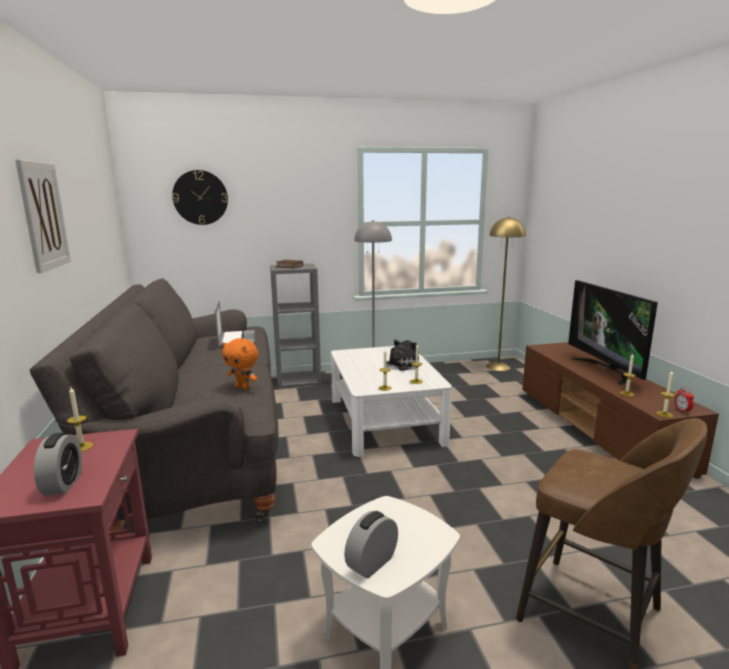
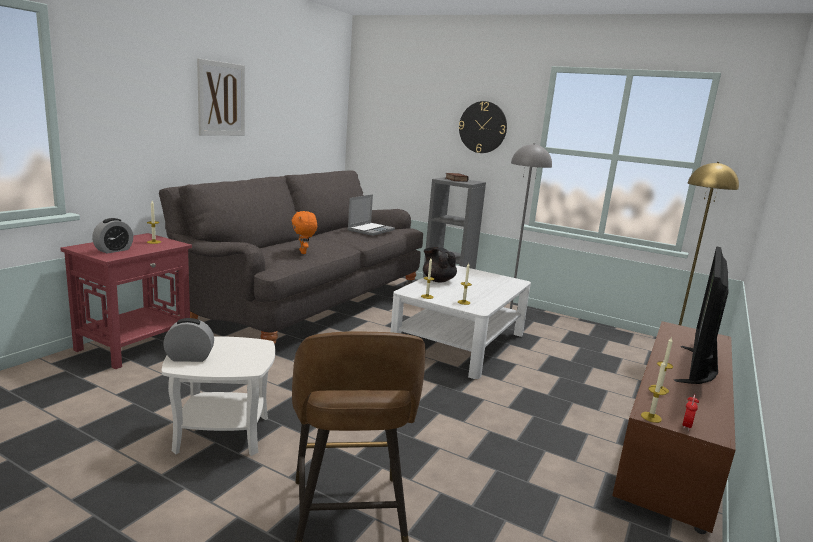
camera: 40 degrees right, 0 degrees up
(200, 197) = (403, 107): wall clock -> wall clock (482, 127)
(356, 369) = (438, 280): none -> black teapot
(400, 365) = (481, 290): plush toy -> none

